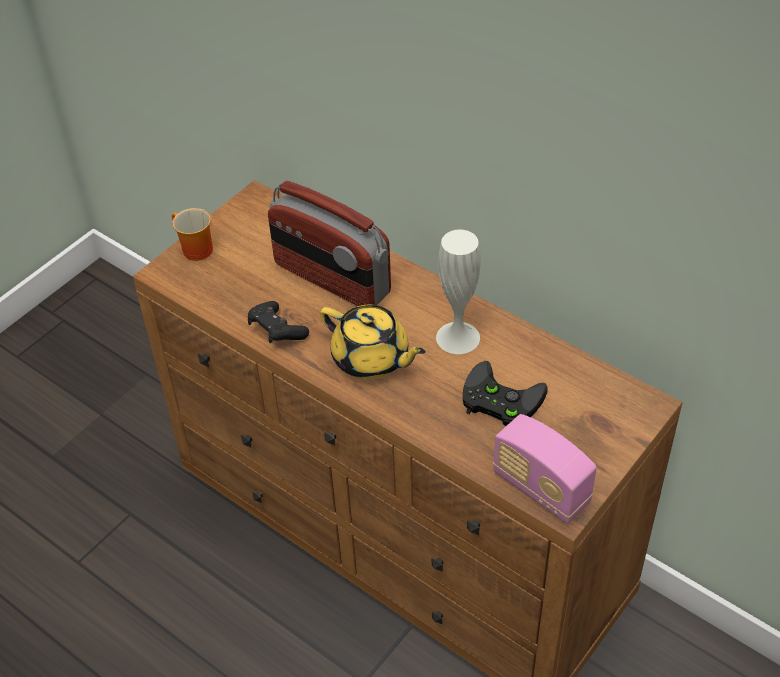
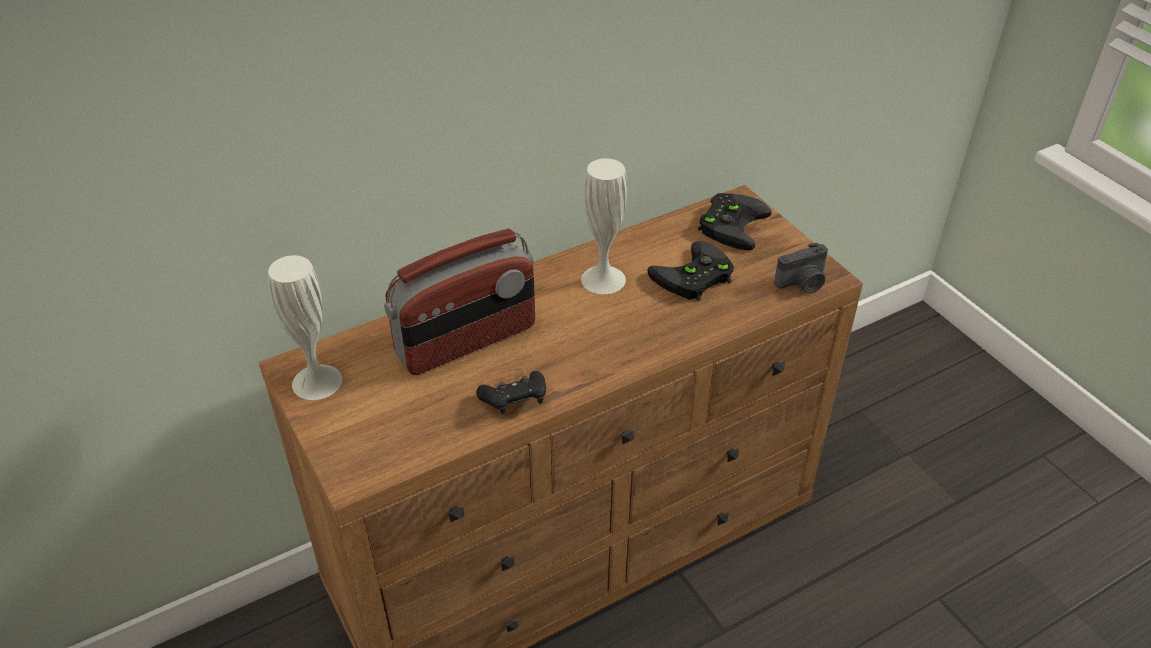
camera: 70 degrees left, 5 degrees down
(193, 250) = (334, 441): mug -> none
(247, 216) = (317, 381): none -> white vase
(371, 358) = (596, 342): yellow teapot -> none
(541, 488) = (802, 283): radio -> camera
(604, 407) = (731, 223): none -> black game controller

